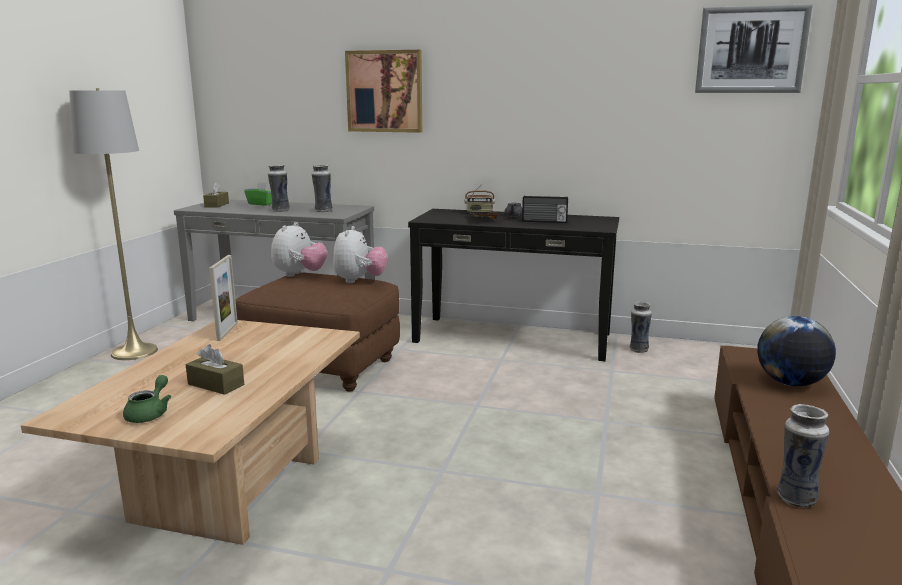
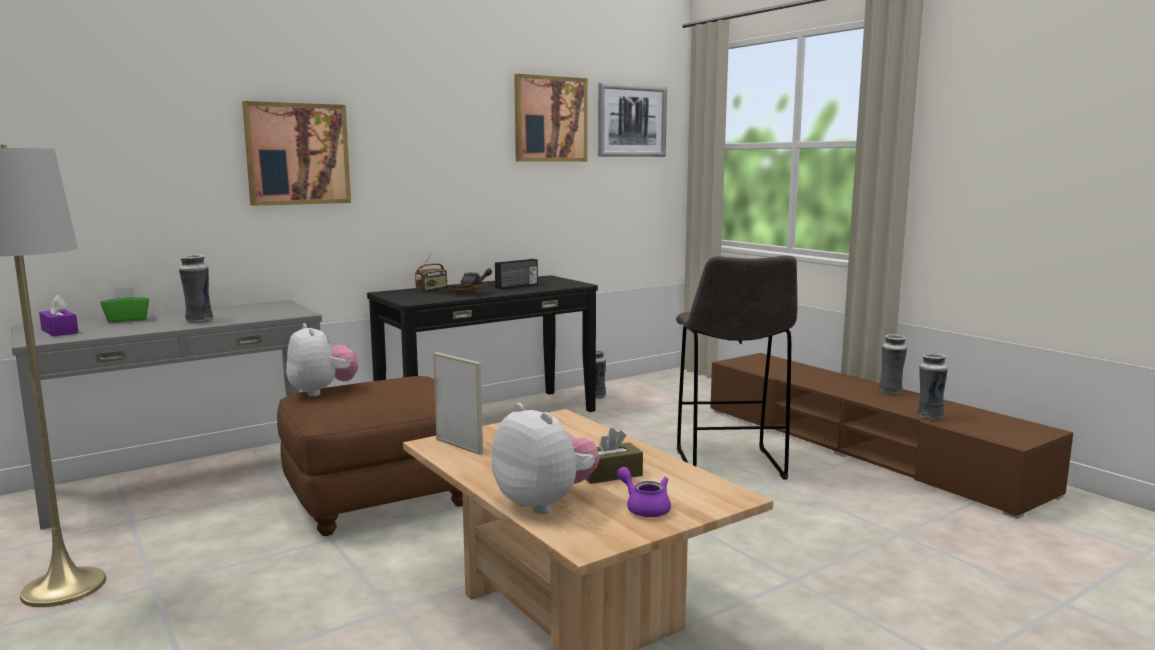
camera: 50 degrees left, 5 degrees down
(150, 414) = (644, 508): green teapot -> purple teapot
(217, 205) = (59, 331): brown tissue box -> purple tissue box
(323, 211) = (258, 312): vase -> vase (890, 392)
(359, 281) = (410, 379): plush toy -> plush toy (545, 503)
(597, 455) = (730, 465): none -> grey stool
(633, 53) = (550, 119): none -> picture
(790, 383) = (794, 370): globe -> none

